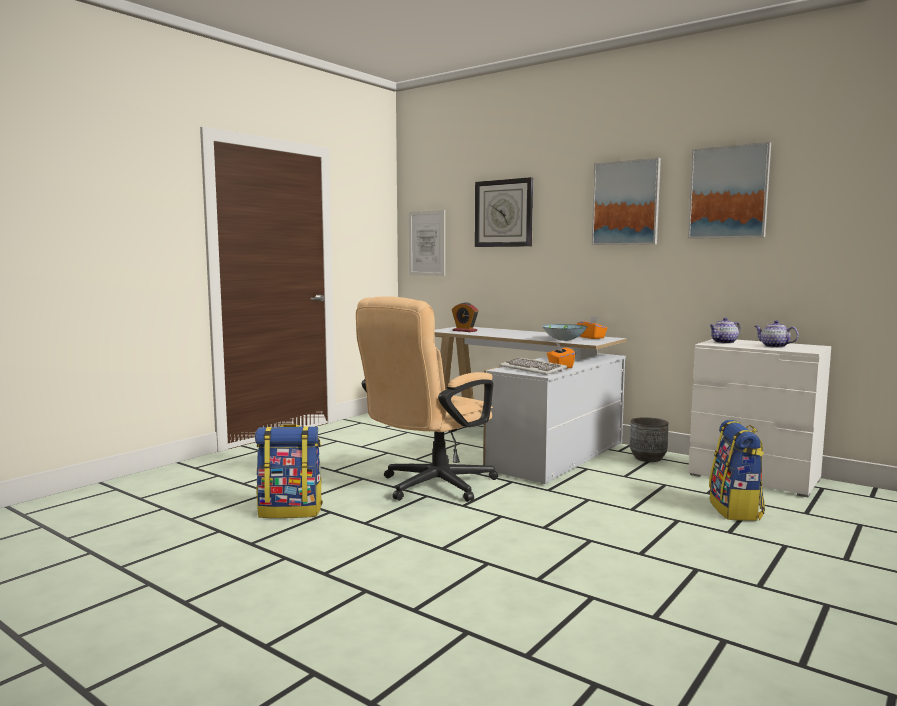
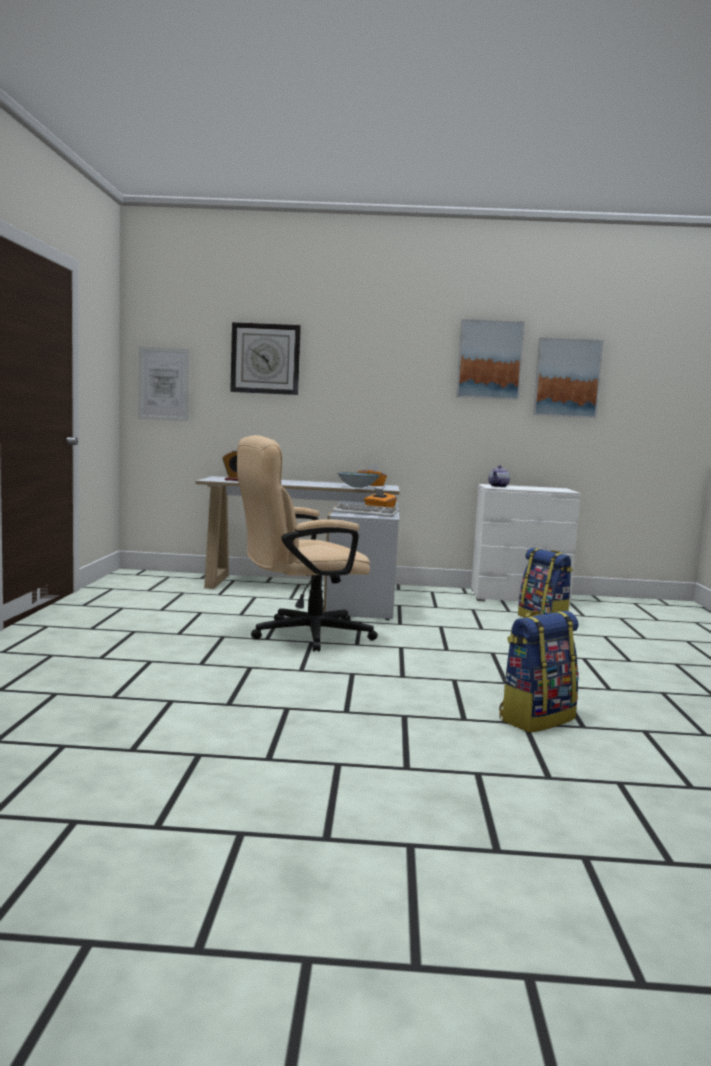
camera: 35 degrees left, 0 degrees up
(291, 511) = (210, 672): backpack -> backpack (536, 718)
(429, 487) = (300, 635): beige office chair -> beige office chair turned 60 degrees clockwise
(626, 203) = (398, 360): picture -> picture (567, 378)
(647, 458) = (428, 592): grey planter -> none
(773, 346) = (538, 488): teapot -> none

